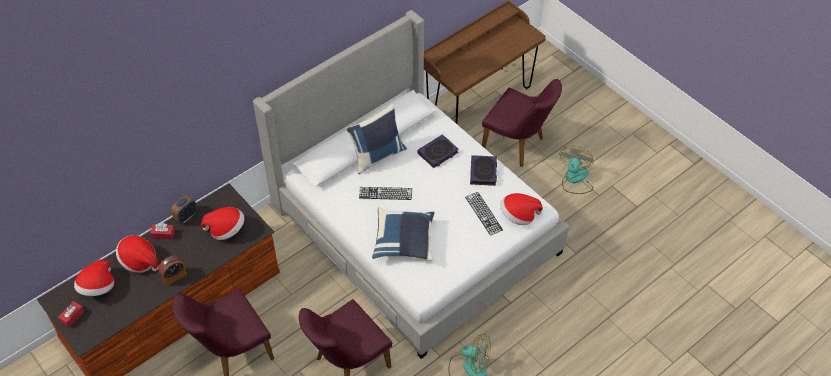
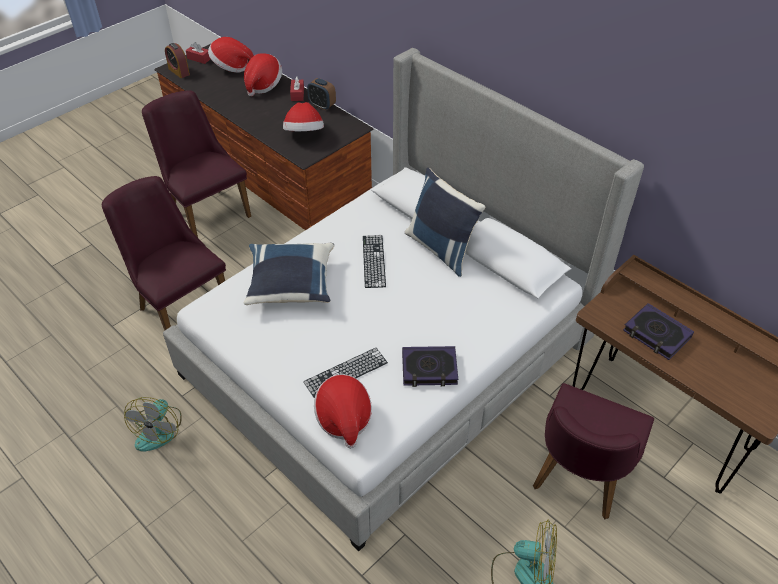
camera: 85 degrees right, 5 degrees down
(174, 276) = (242, 108): alarm clock -> alarm clock (179, 71)
(438, 153) = (458, 312): book -> book (656, 334)

